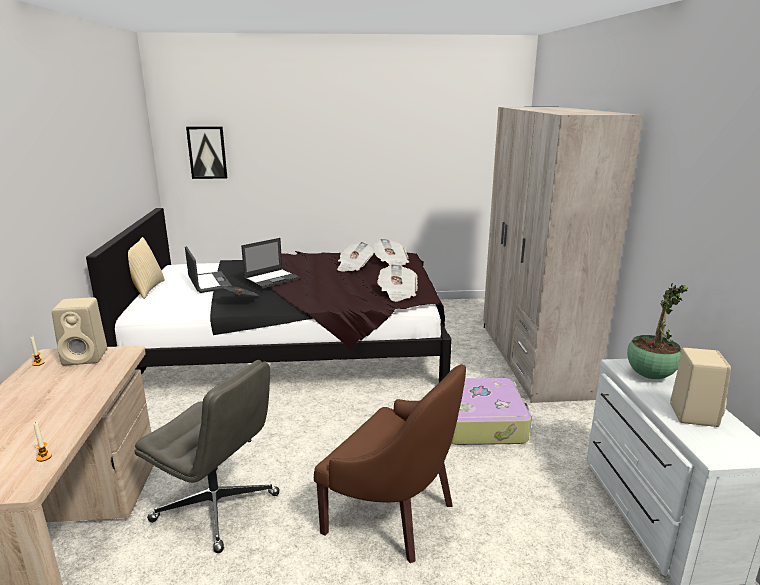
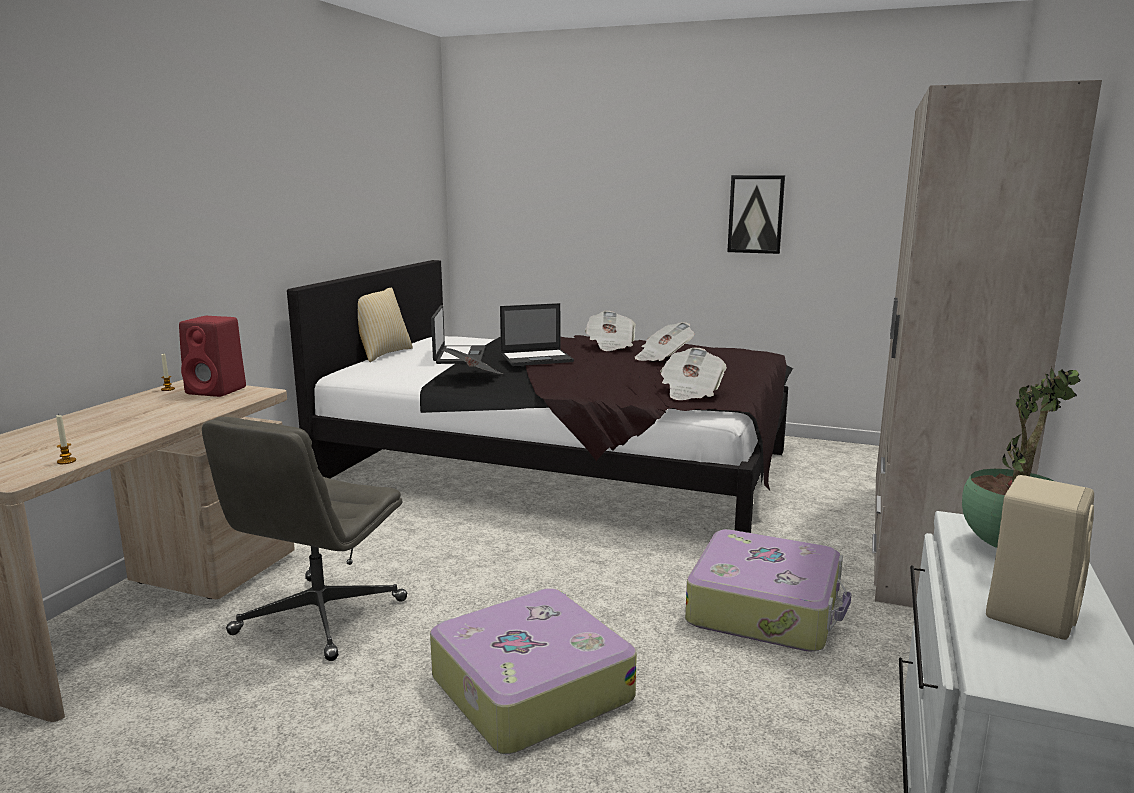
camera: 25 degrees right, 5 degrees down
(87, 357) = (218, 391): beige speaker -> red speaker
(207, 152) = (508, 192): picture -> picture (756, 214)
(217, 508) = (319, 618): grey office chair -> grey office chair turned 60 degrees clockwise
(391, 263) = (725, 359): newspaper -> newspaper (610, 345)
(394, 515) = (529, 688): brown armchair -> suitcase

